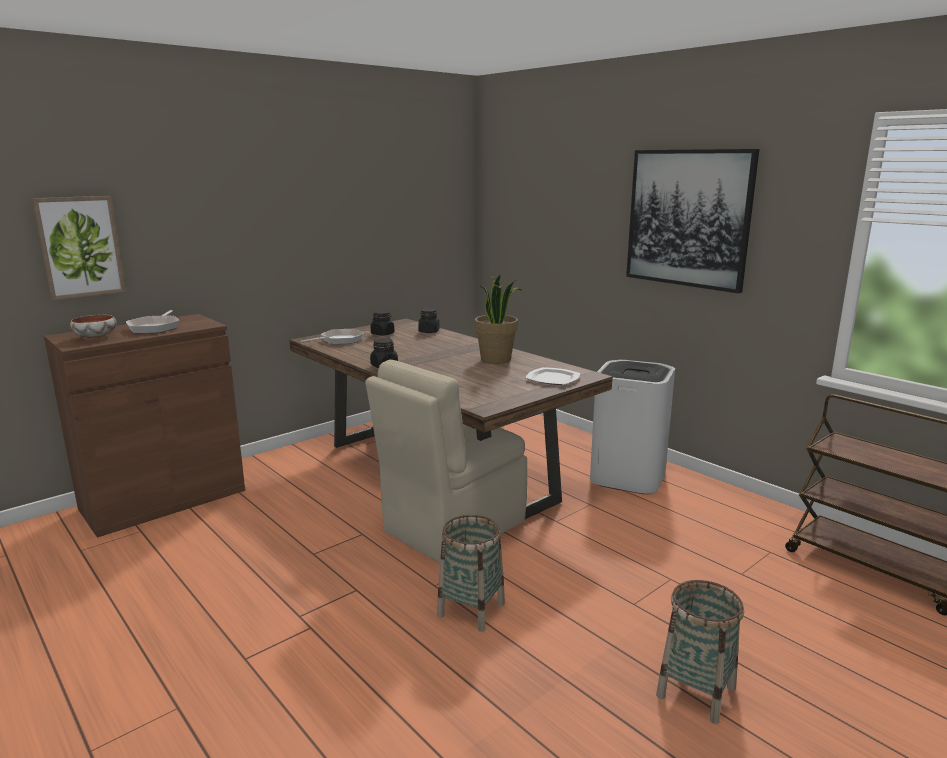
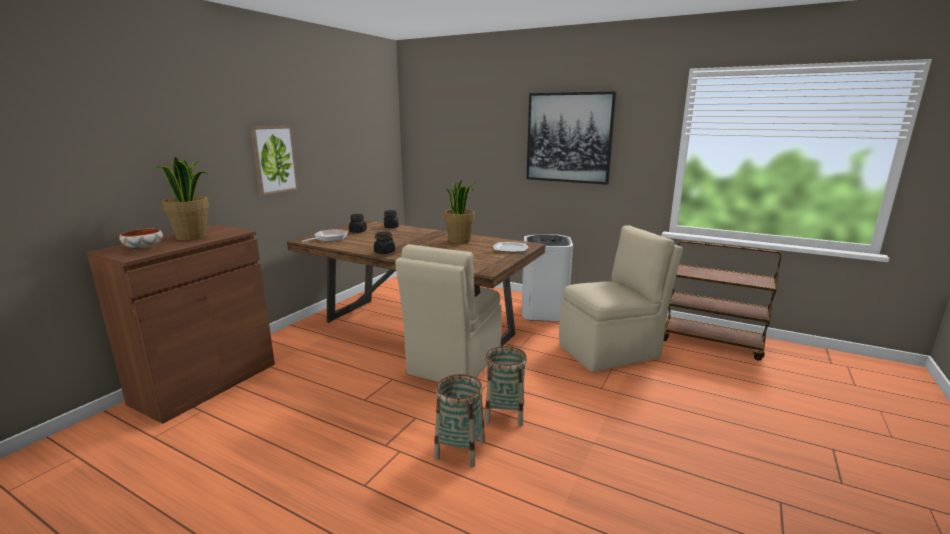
camera: 20 degrees left, 0 degrees up
(80, 247) = (113, 170): picture -> picture (274, 159)
(155, 327) = (192, 237): frying pan -> potted plant
(690, 552) = (611, 351): none -> beige chair
(696, 691) = (670, 431): basket -> basket (460, 449)

